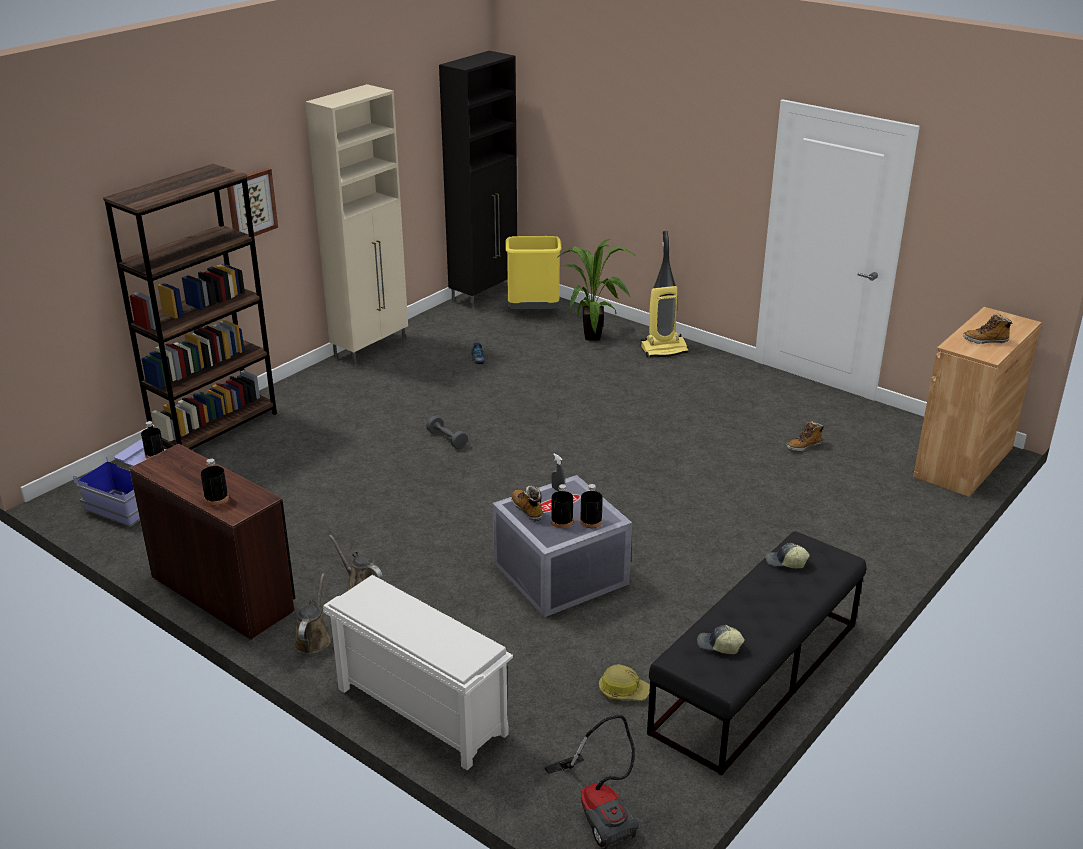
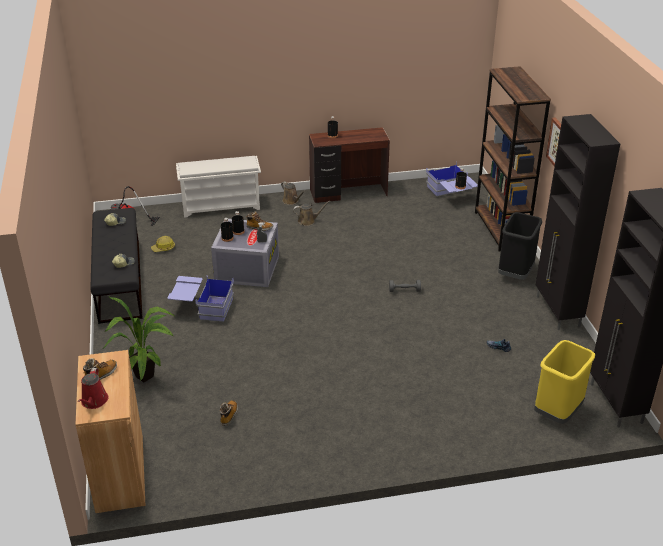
camera: 130 degrees right, 5 degrees up
(320, 389) = (515, 274): none -> black trash can
(371, 349) = (557, 312): beige cabinet -> black cabinet
(592, 335) = (484, 419): potted plant -> potted plant (147, 378)
(664, 350) = (422, 441): vacuum cleaner -> none
(692, 560) = (202, 308): none -> blue storage box
(1010, 327) = (94, 402): none -> red watering can

